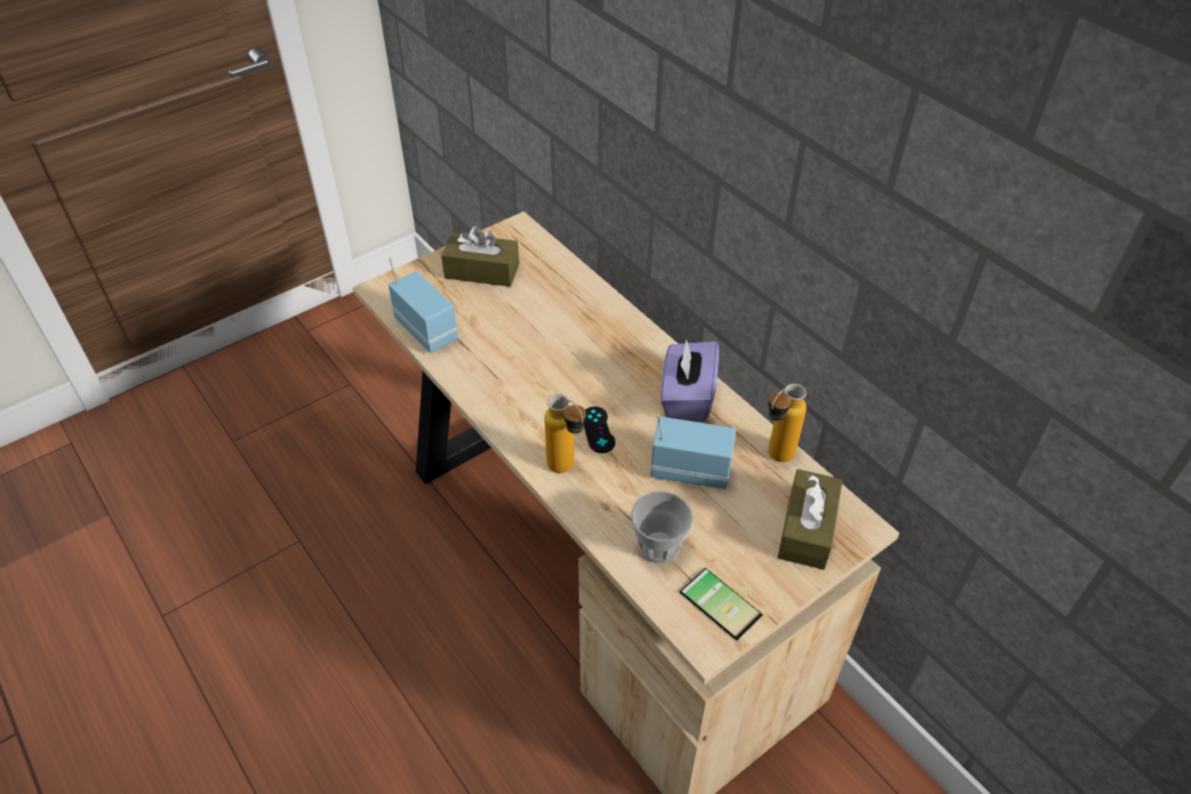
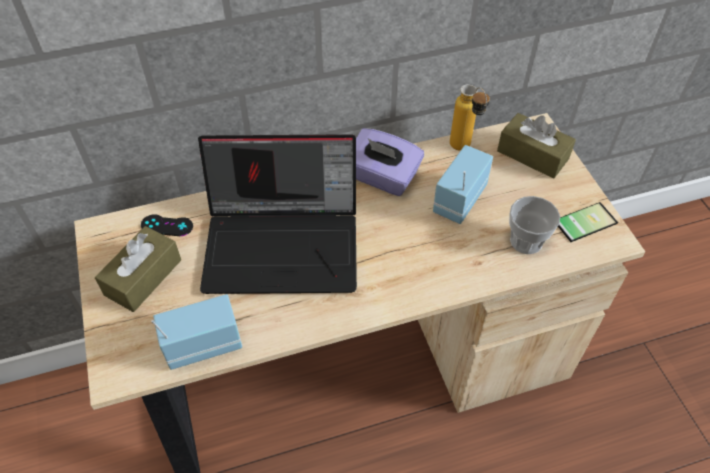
camera: 70 degrees left, 5 degrees up
(560, 347) = (284, 243): none -> laptop
(567, 470) = (431, 278): bottle -> none
(598, 430) = (394, 244): black game controller -> black game controller (167, 225)

